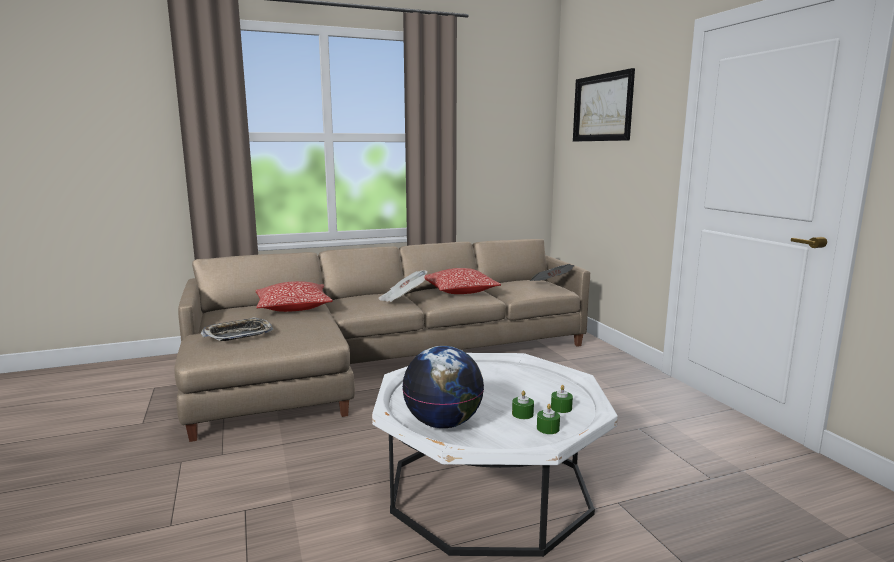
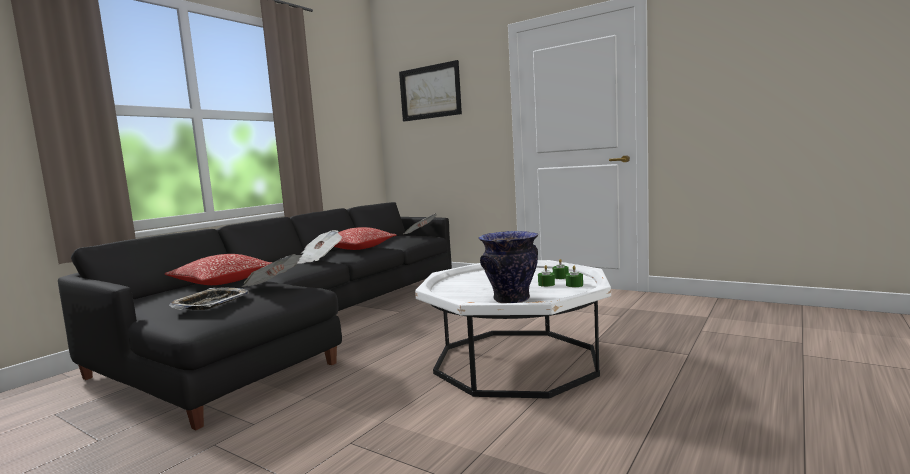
camera: 35 degrees left, 5 degrees down
(306, 327) = (273, 286): none -> newspaper
(379, 362) = (302, 327): beige sofa -> black sofa
(443, 423) = (511, 299): globe -> vase

